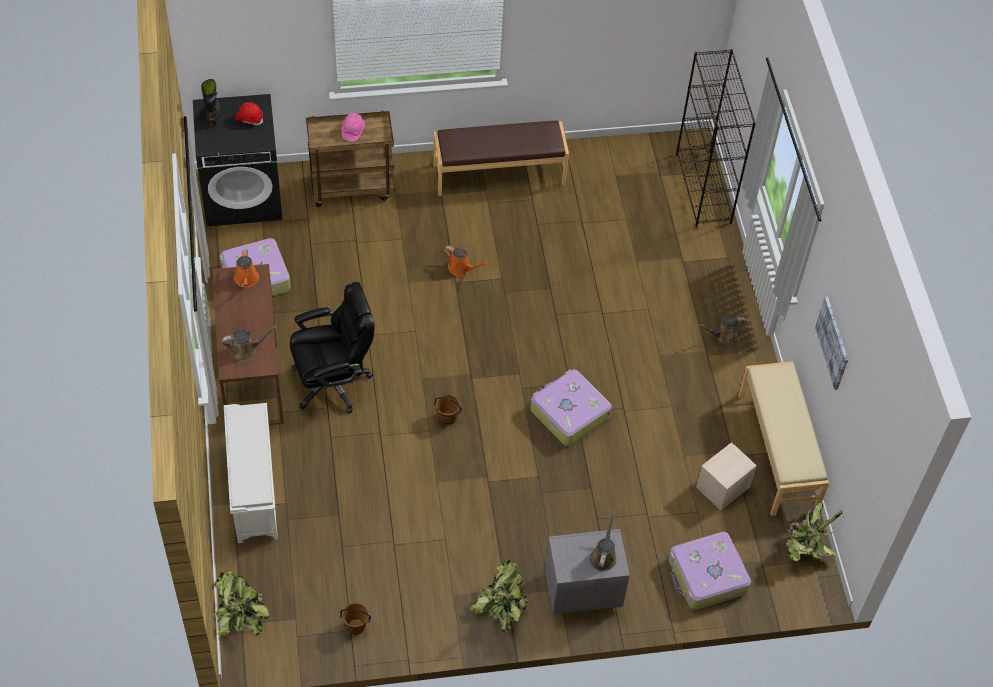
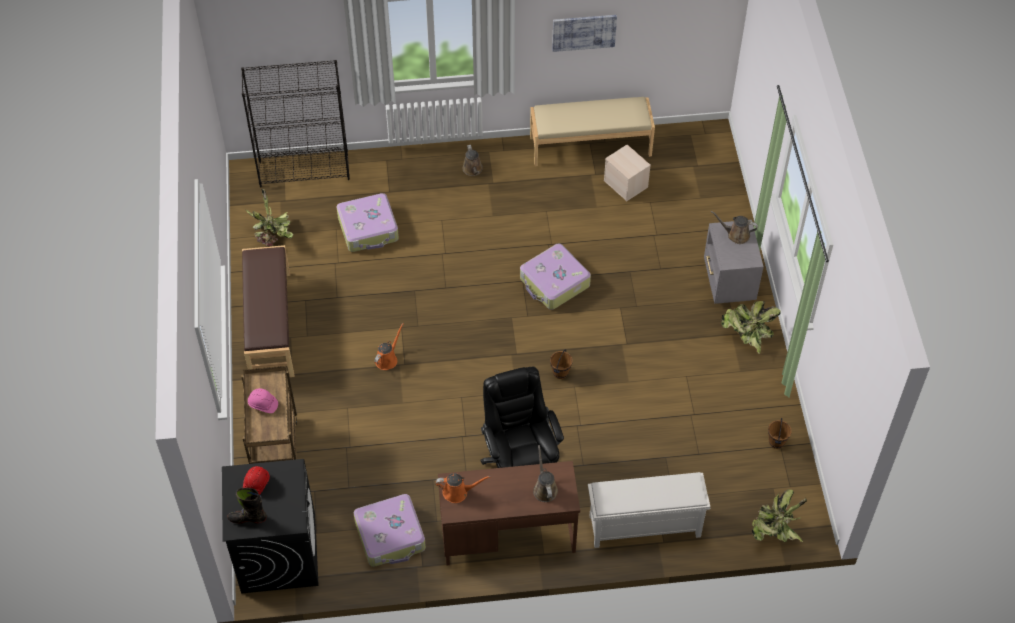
camera: 85 degrees left, 0 degrees up
(706, 577) = (710, 201): suitcase -> suitcase (369, 229)
(805, 549) = (681, 138): potted plant -> potted plant (274, 236)

